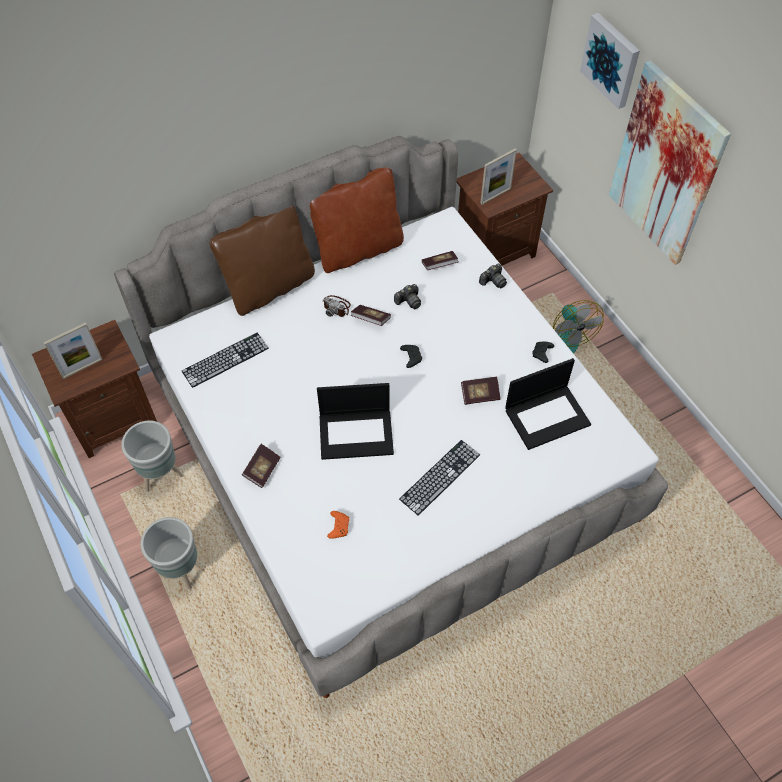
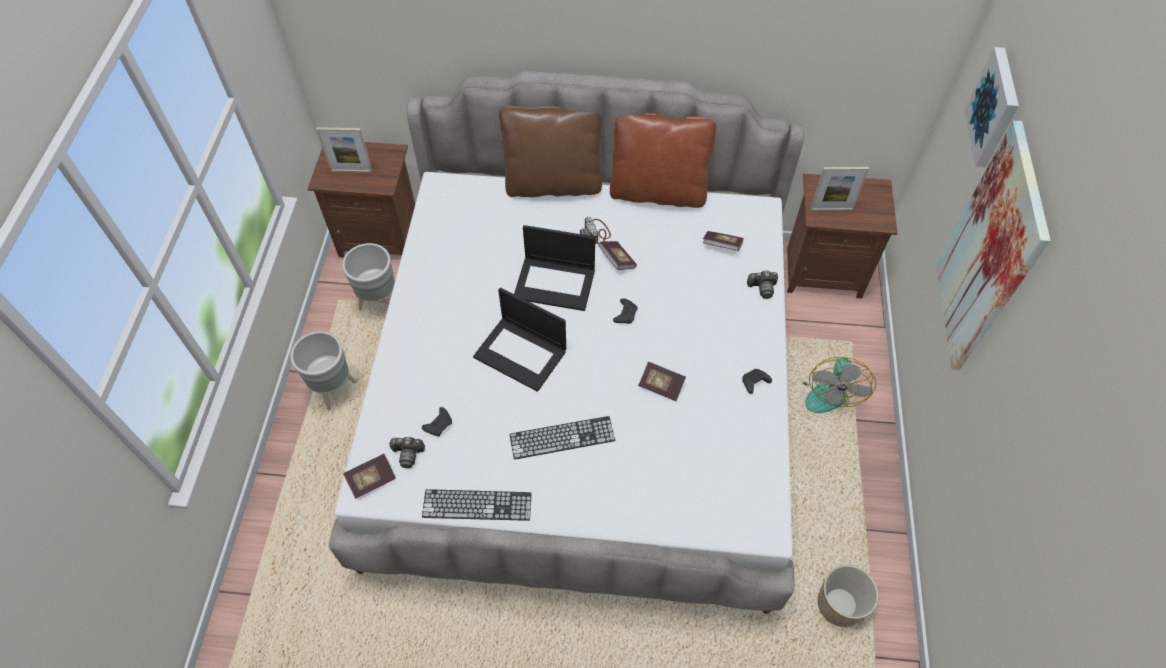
camera: 35 degrees right, 0 degrees up
(225, 359) = (465, 226): keyboard -> keyboard (477, 505)
(262, 470) = (418, 336): book -> book (371, 480)
(338, 526) = (439, 424): orange game controller -> black game controller
(408, 301) = (665, 263): camera -> camera (408, 454)
(547, 416) = (710, 445): laptop -> laptop (555, 283)
(681, 483) = (840, 605): none -> planter

